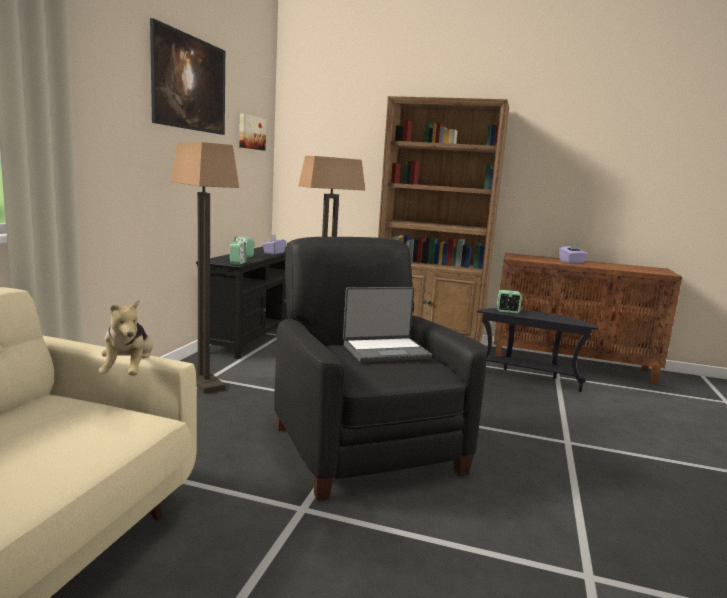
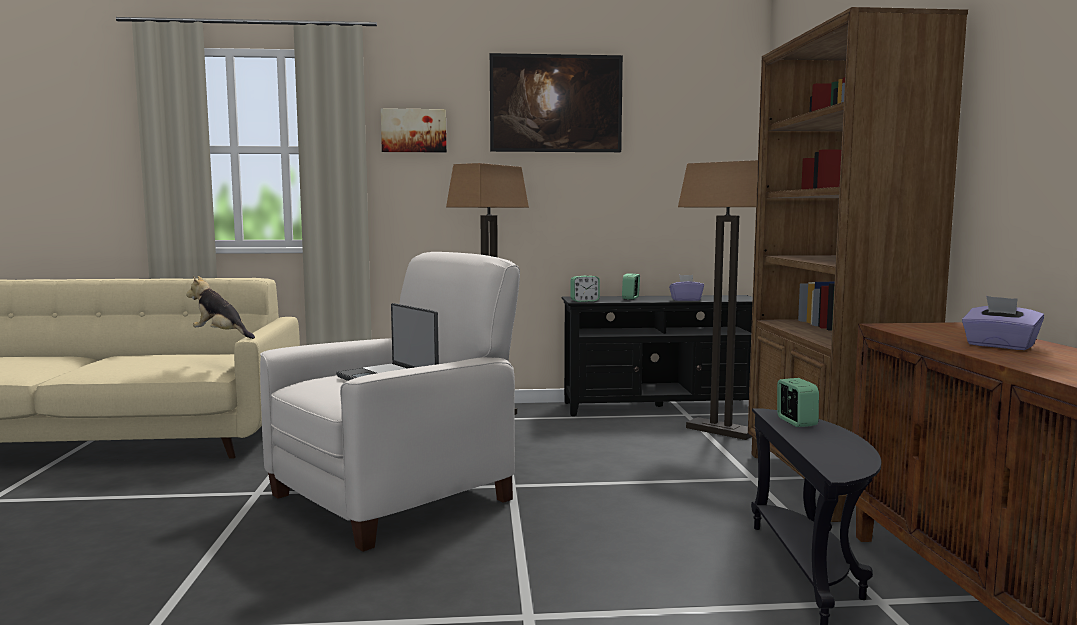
camera: 70 degrees right, 5 degrees down
(129, 372) = (221, 336): plush toy -> plush toy turned 60 degrees clockwise
(251, 132) = (692, 144): picture -> picture (414, 131)
(365, 448) = (394, 497): black armchair -> white armchair

